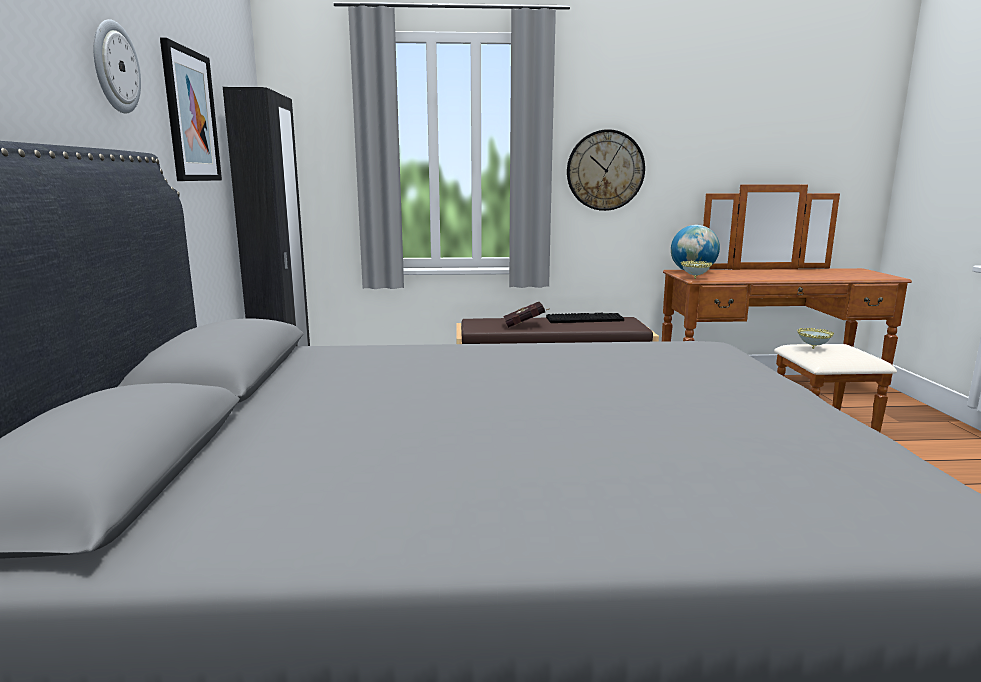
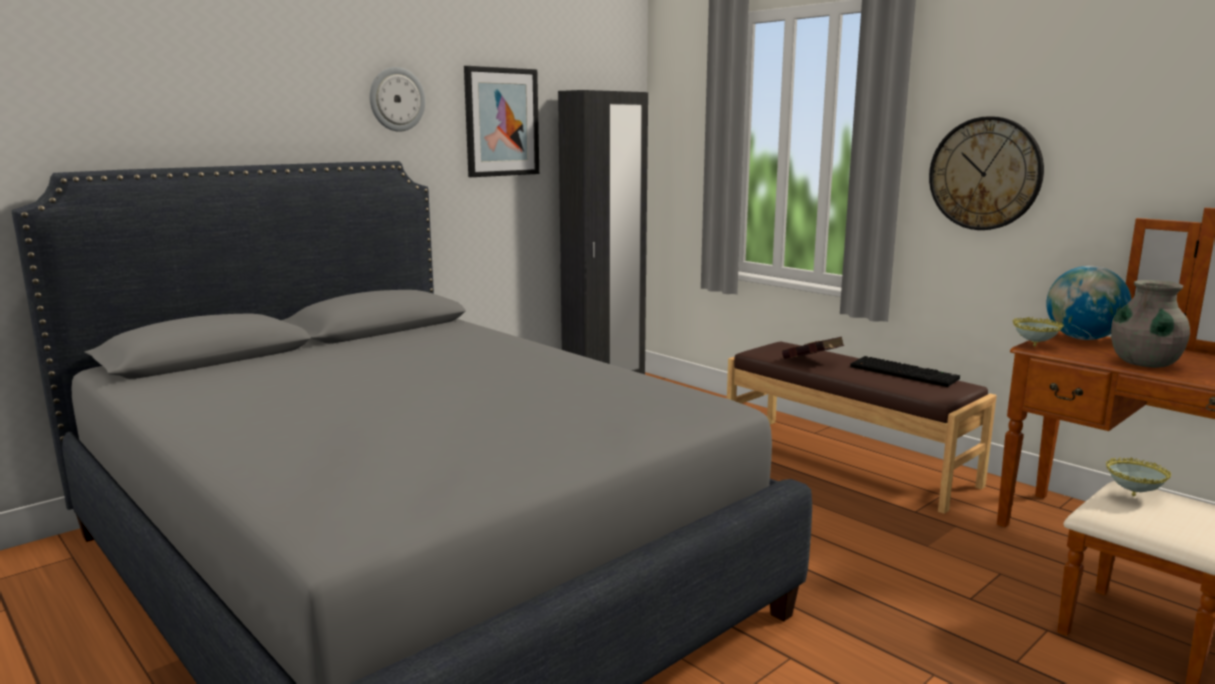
camera: 50 degrees right, 0 degrees up
(753, 277) = (1144, 364): none -> grey vase

